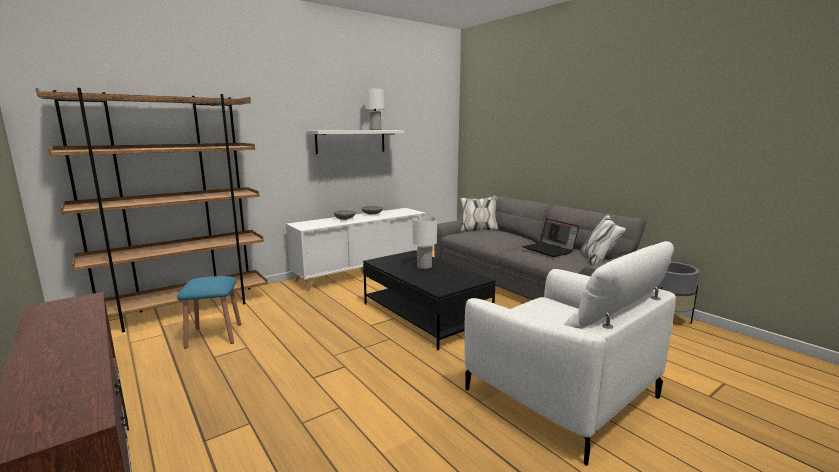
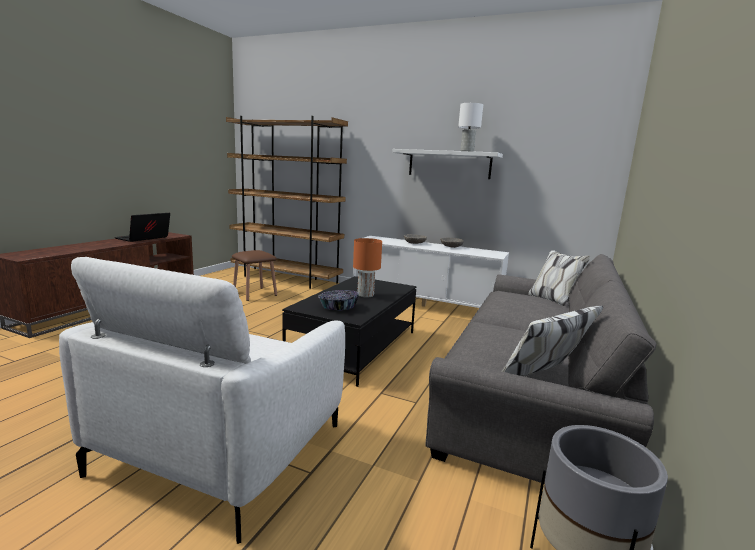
camera: 60 degrees right, 0 degrees up
(214, 335) = (254, 294): blue stool -> brown stool
(424, 266) = (366, 295): white table lamp -> orange table lamp
(449, 279) = (338, 307): none -> bowl
(549, 250) = (515, 338): laptop -> laptop (143, 238)

